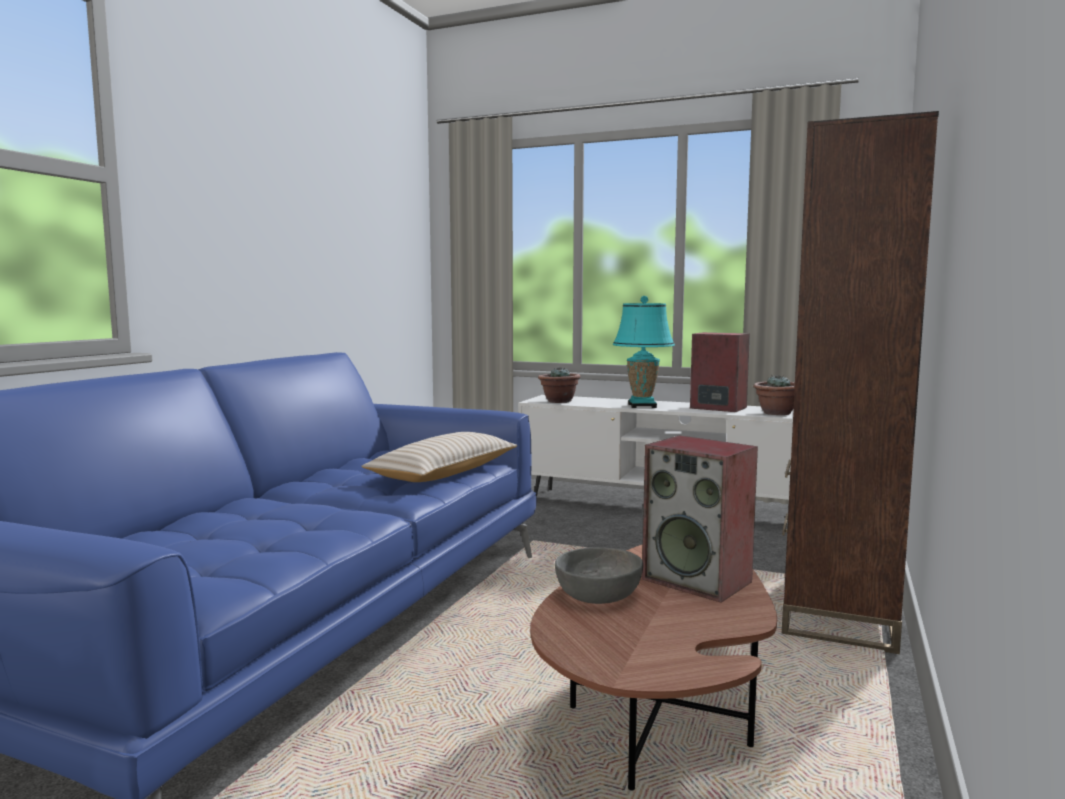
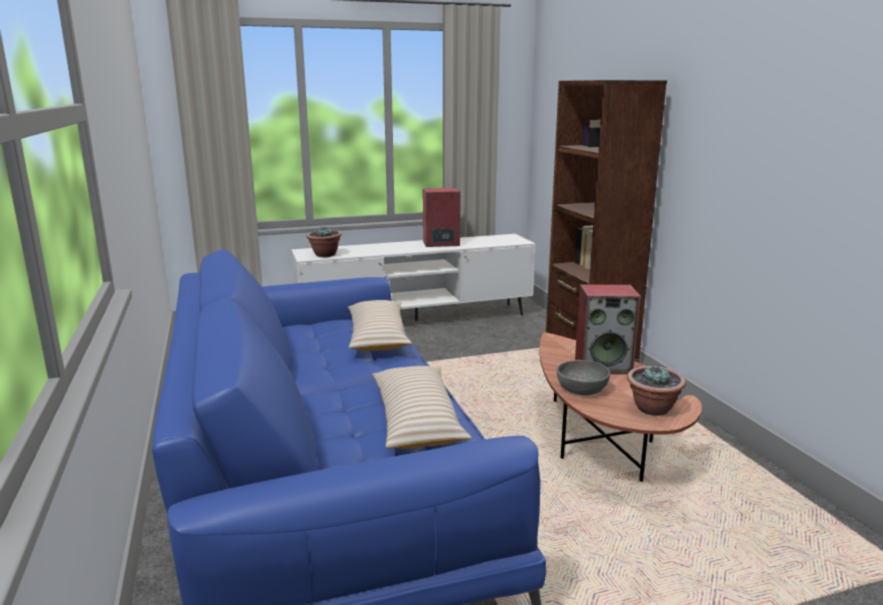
camera: 40 degrees left, 10 degrees up
(269, 542) = (416, 420): none -> beige pillow
(642, 406) = (392, 250): turquoise table lamp -> none
(776, 413) = (483, 243): potted plant -> potted plant (653, 409)

